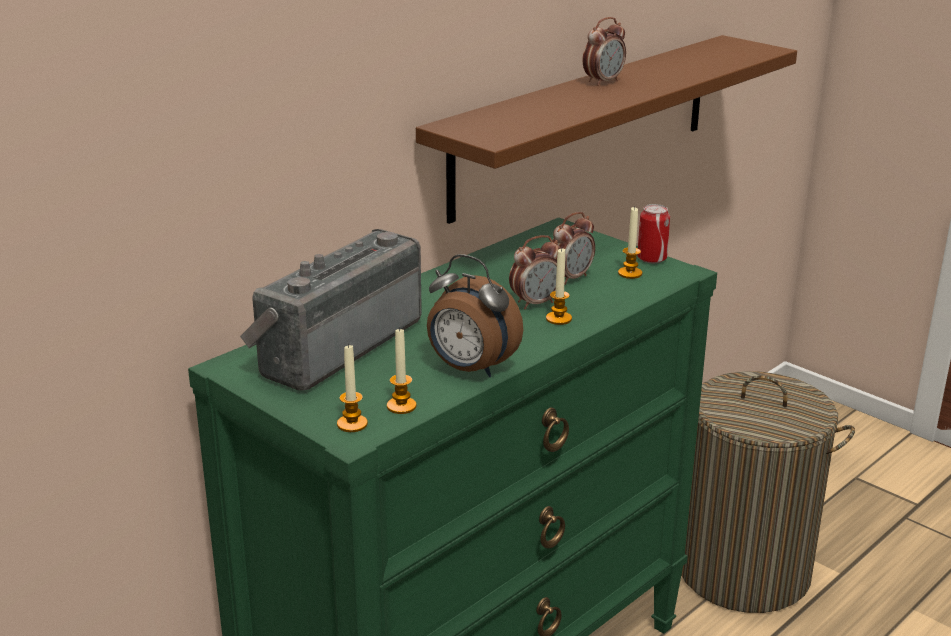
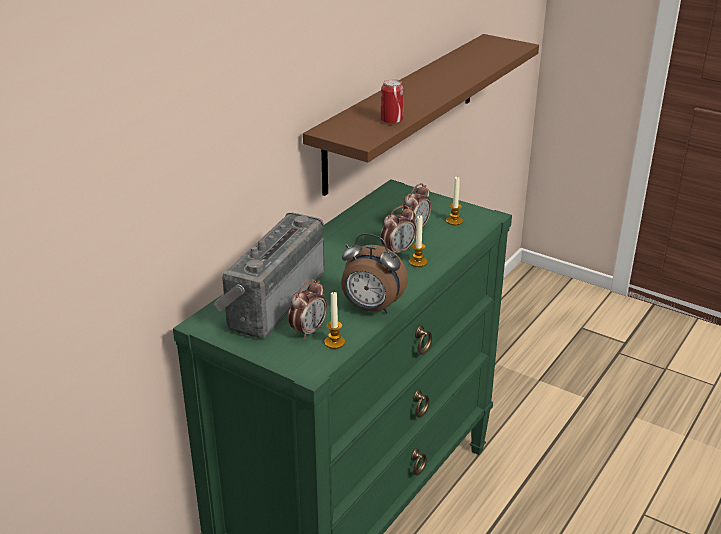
camera: 10 degrees left, 5 degrees up
(352, 424) = (306, 360): candle -> none
(603, 82) = (418, 83): alarm clock -> alarm clock (308, 331)
(651, 259) = (465, 208): can -> can (391, 120)
(743, 571) = (522, 404): laundry basket -> none

